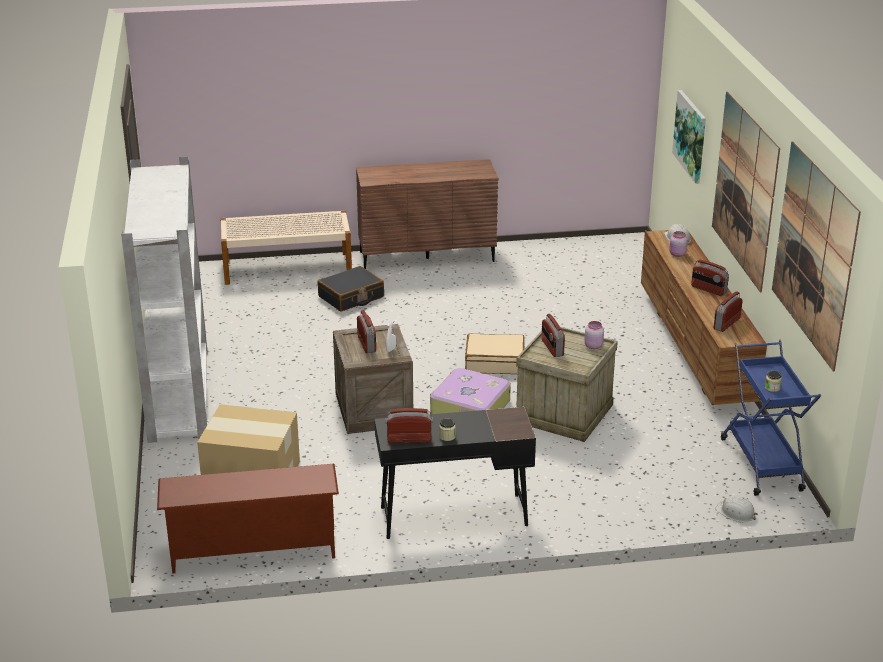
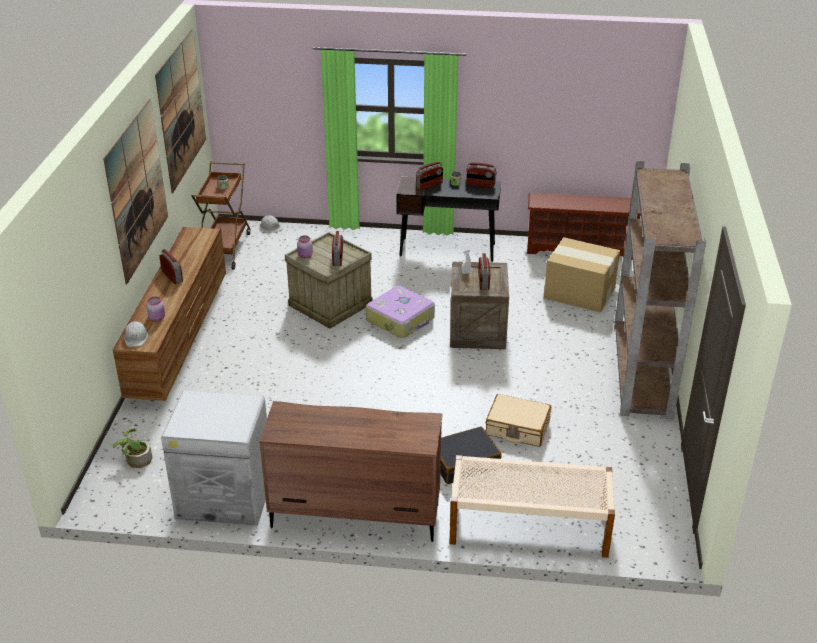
camera: 165 degrees left, 5 degrees up
(179, 393) = (642, 370): white bookcase -> brown bookcase
(494, 362) = (357, 357): beige suitcase -> beige suitcase (517, 428)
(537, 255) = (225, 494): none -> white washing machine
(630, 264) = (135, 460): none -> potted plant
(691, 136) = (81, 285): picture -> none
(726, 323) = (193, 245): radio -> radio (429, 185)
(761, 465) = (225, 249): blue cart -> brown cart

